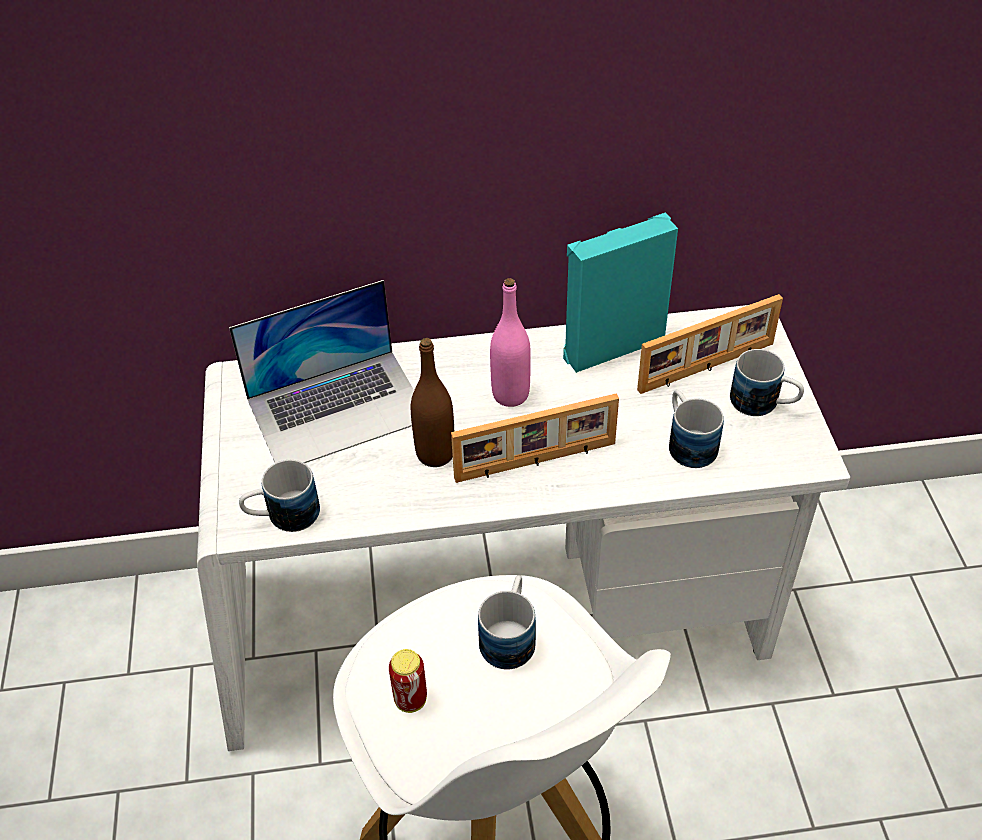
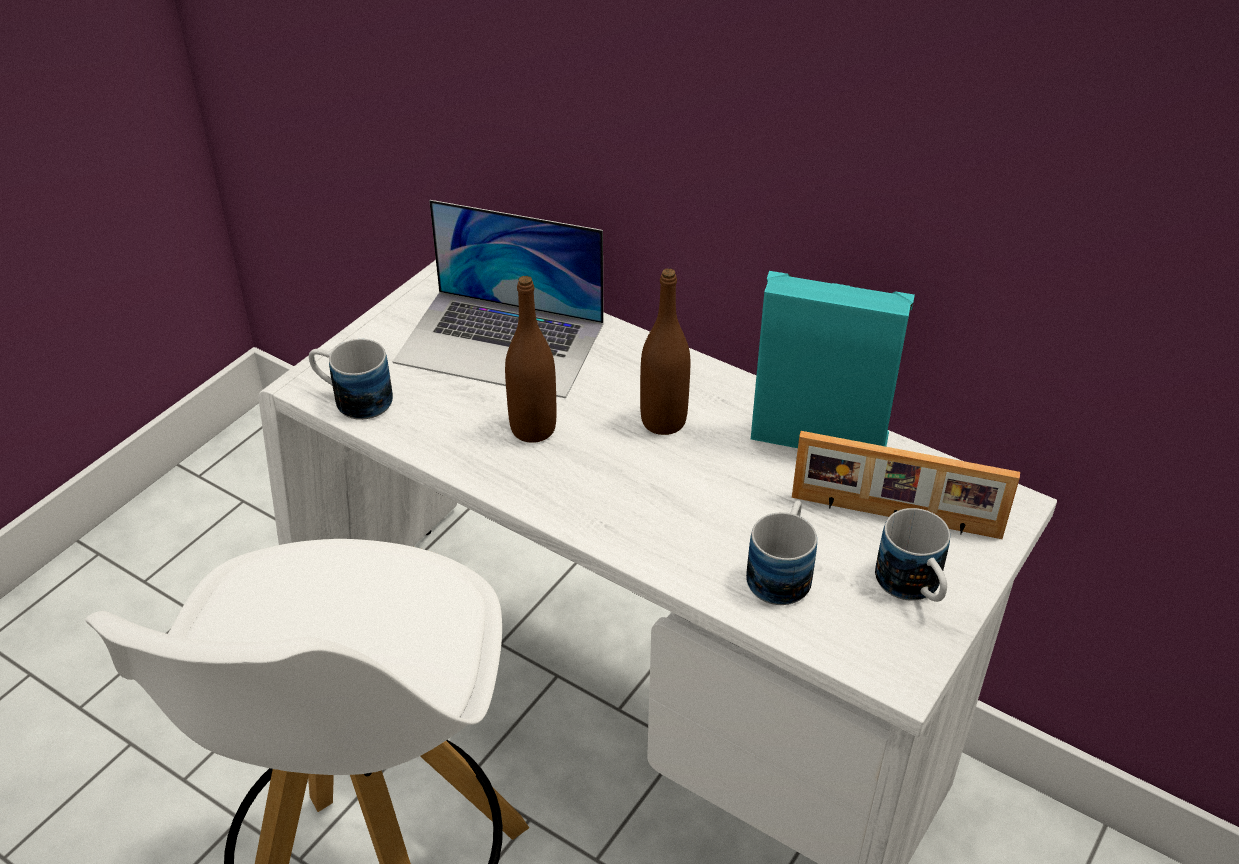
camera: 40 degrees right, 5 degrees down
(410, 699) = (265, 608): can -> none
(510, 395) = (663, 421): pink bottle -> brown bottle
(510, 635) = (405, 618): mug -> none
(536, 462) = (611, 493): picture frame -> none

